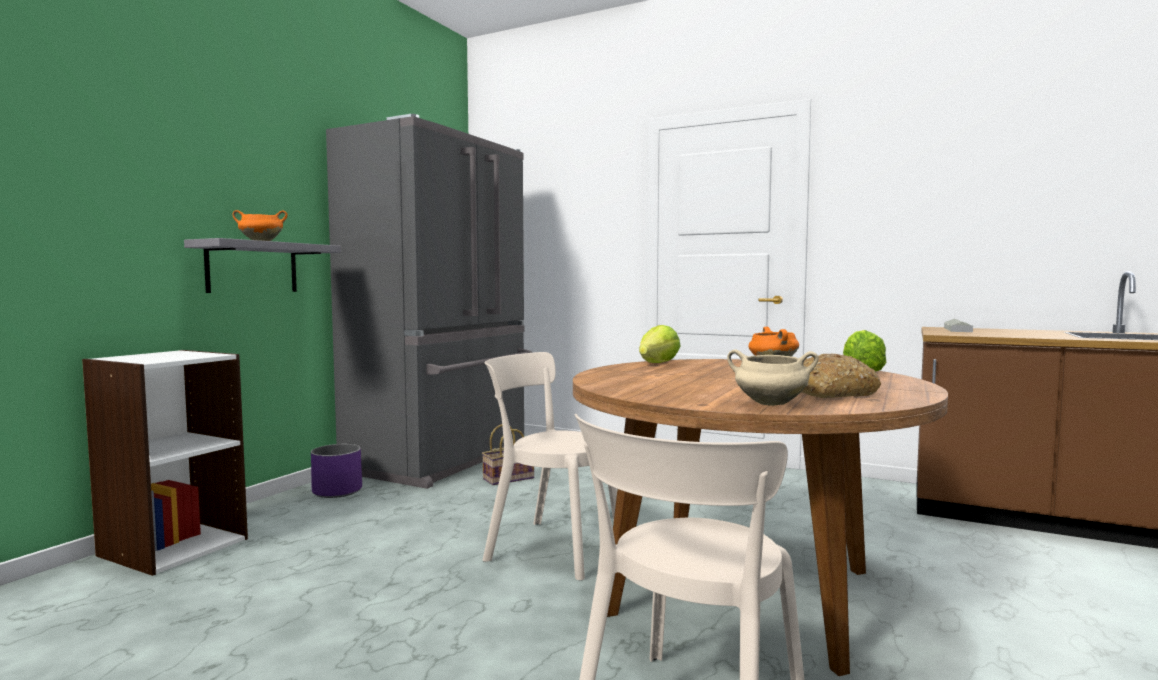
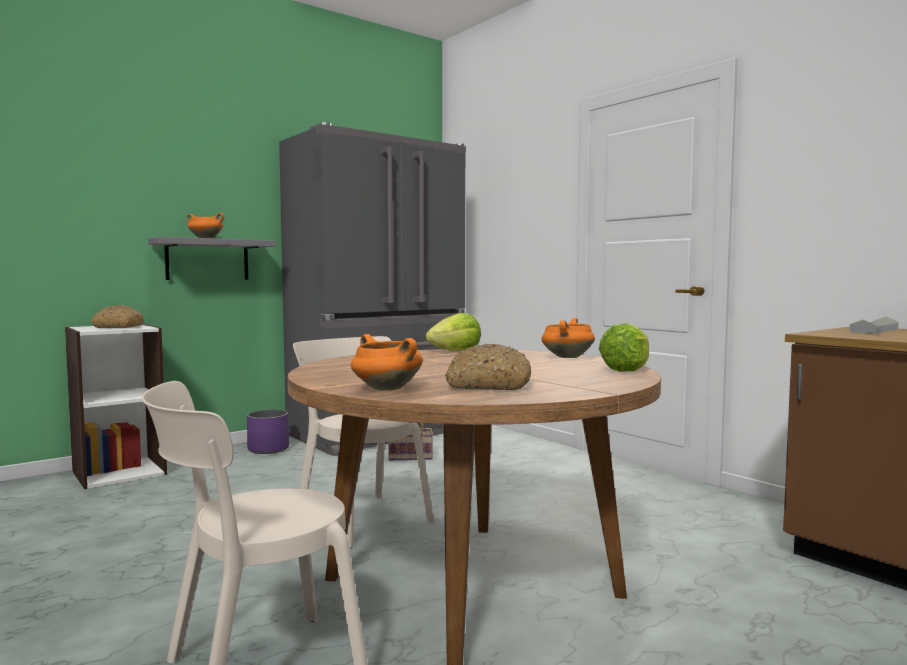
camera: 25 degrees right, 0 degrees up
(172, 355) = (118, 327): none -> bread
(769, 404) = (385, 389): beige cooking pot -> orange cooking pot

